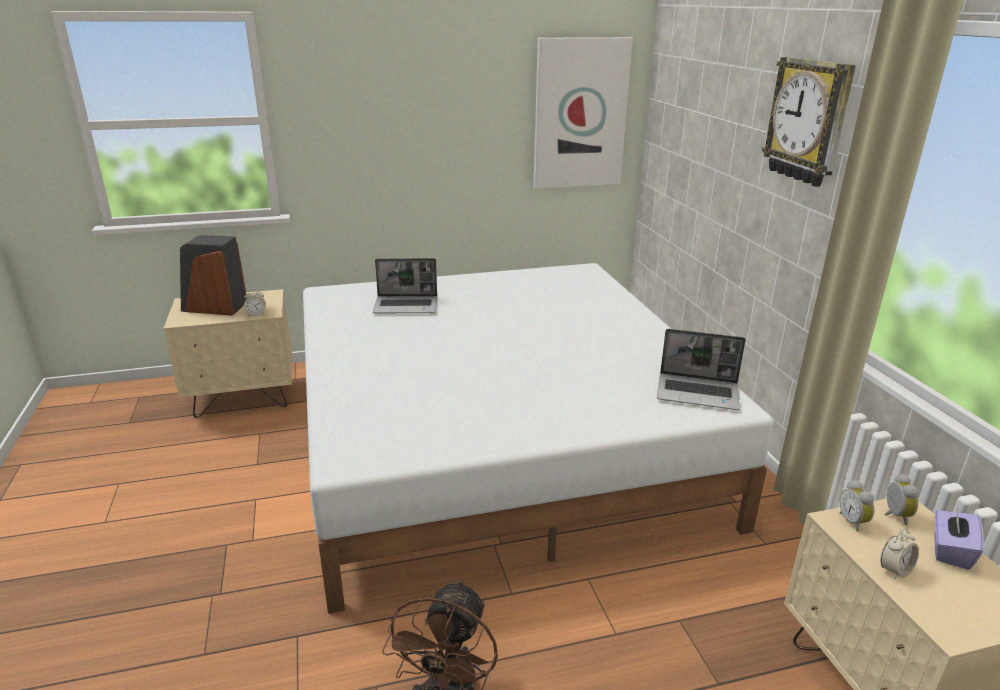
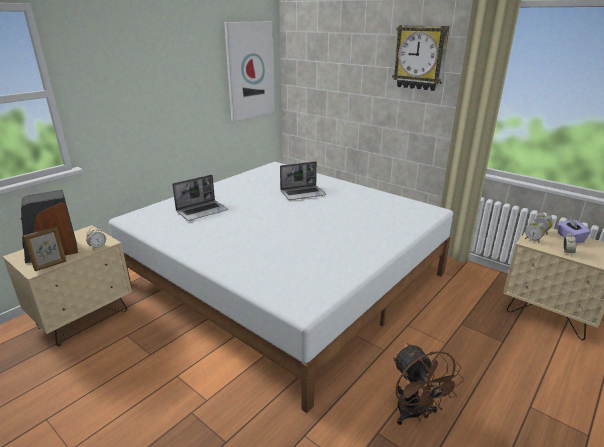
camera: 35 degrees left, 0 degrees up
(195, 321) = (51, 265): none -> picture frame
(698, 393) = (412, 209): laptop -> laptop (303, 193)

